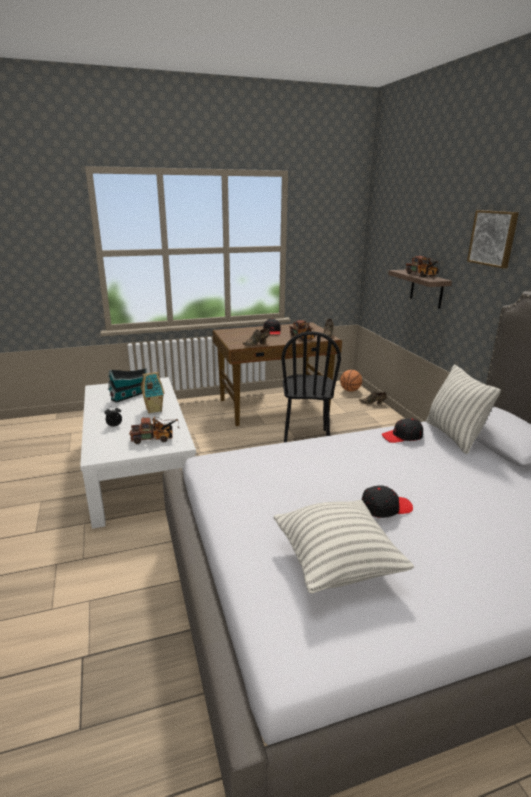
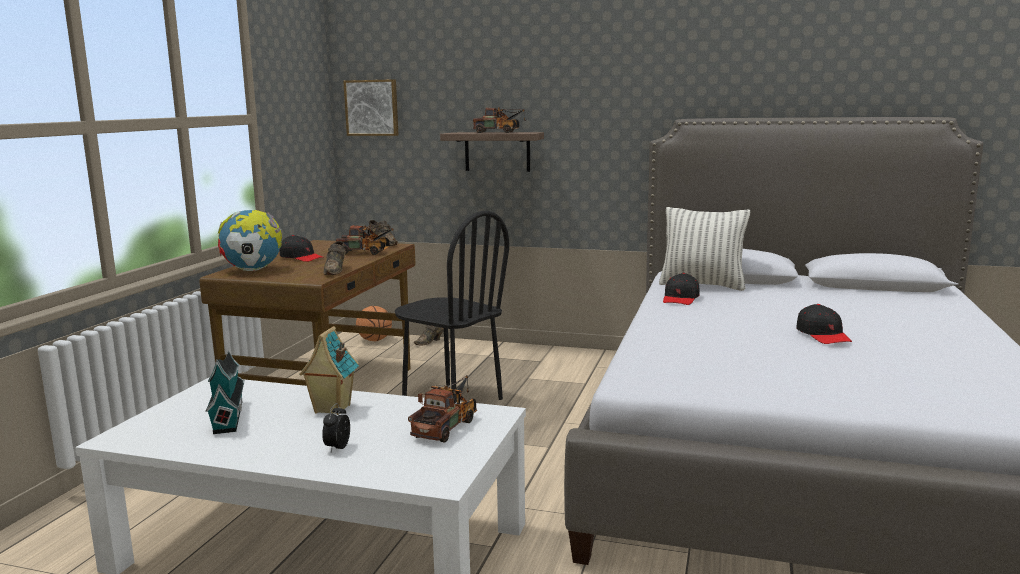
camera: 55 degrees left, 10 degrees down
(236, 332) = (253, 270): none -> globe
(336, 564) = (913, 373): pillow -> none
(385, 507) = (823, 335): black cap -> black cap turned 150 degrees clockwise
(493, 238) = (602, 72): picture -> picture (372, 108)

